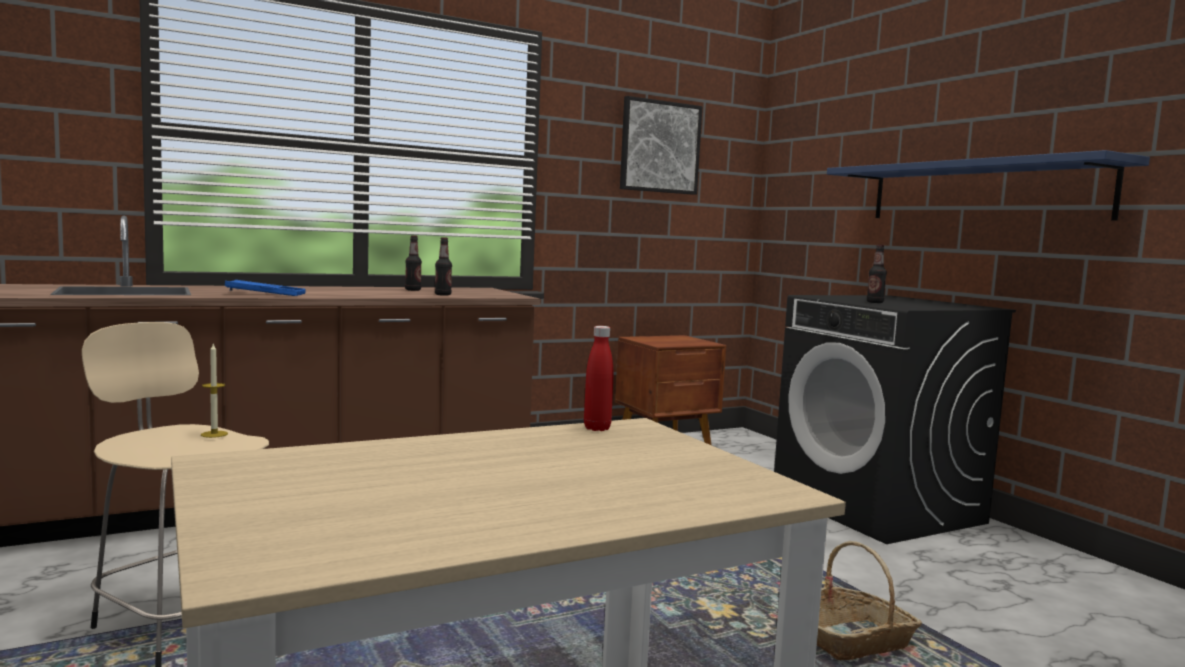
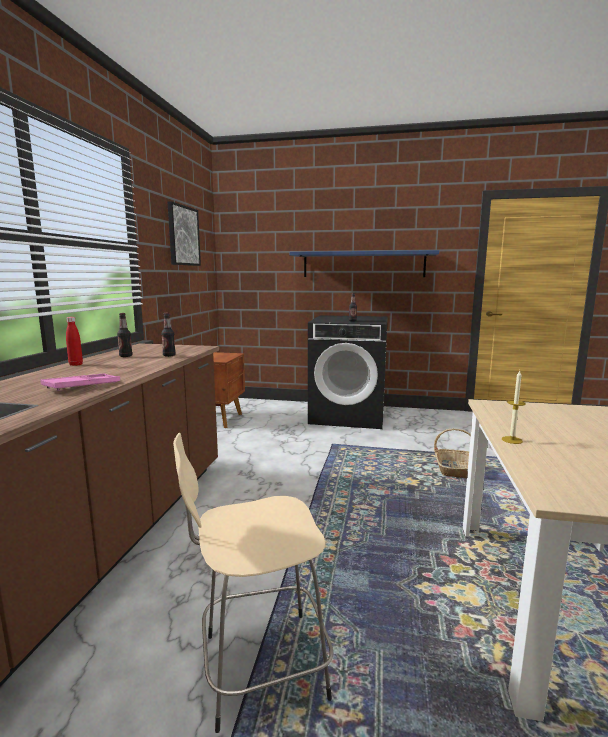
camera: 50 degrees left, 5 degrees up
(214, 434) = (246, 511): candle -> candle (512, 440)
(265, 294) = (82, 386): blue tray -> pink tray
(597, 428) = (491, 410): red bottle -> red bottle (76, 364)

